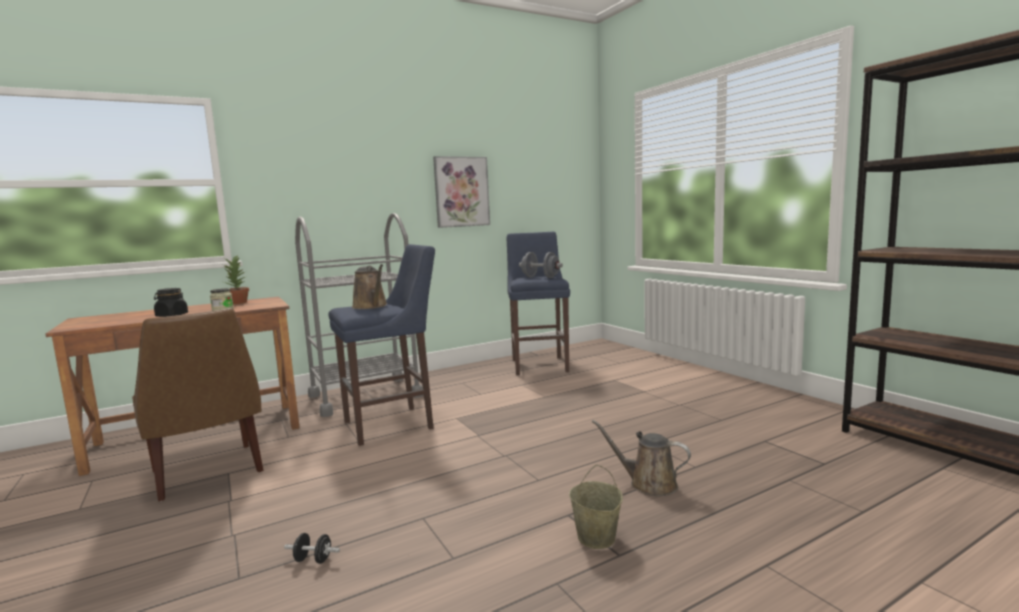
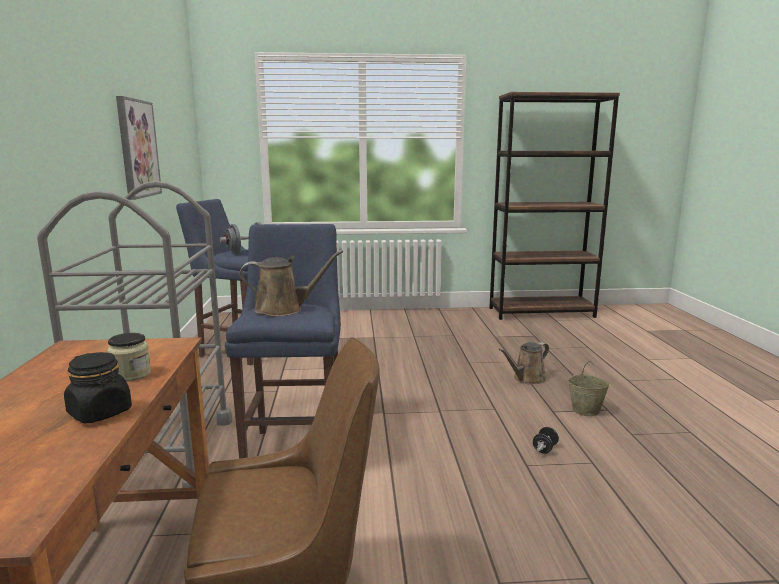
camera: 65 degrees left, 5 degrees up
(238, 302) = (62, 365): potted plant -> none
(313, 560) = (572, 529): black dumbbell -> black dumbbell (544, 449)

